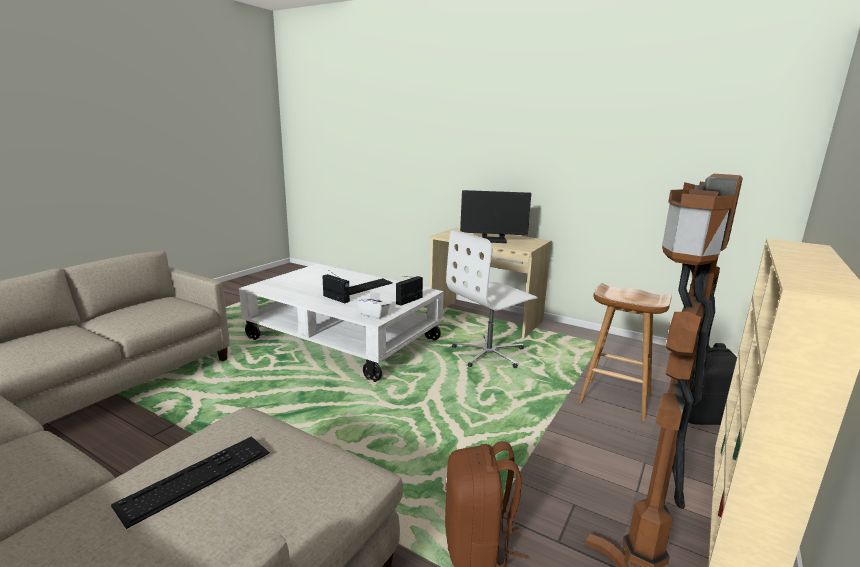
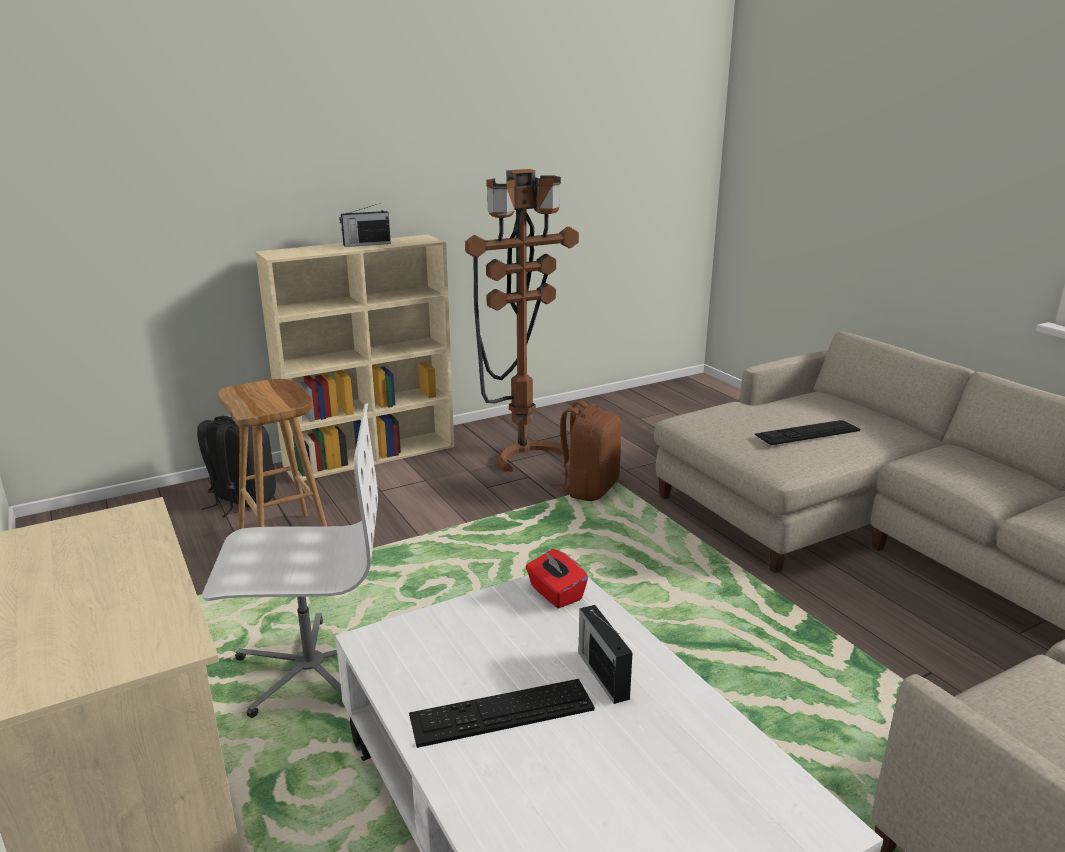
camera: 150 degrees left, 5 degrees up
(374, 314) = (555, 593): white tissue box -> red tissue box
(410, 300) = (447, 619): radio -> radio (366, 244)
(493, 240) = (114, 569): monitor -> none

